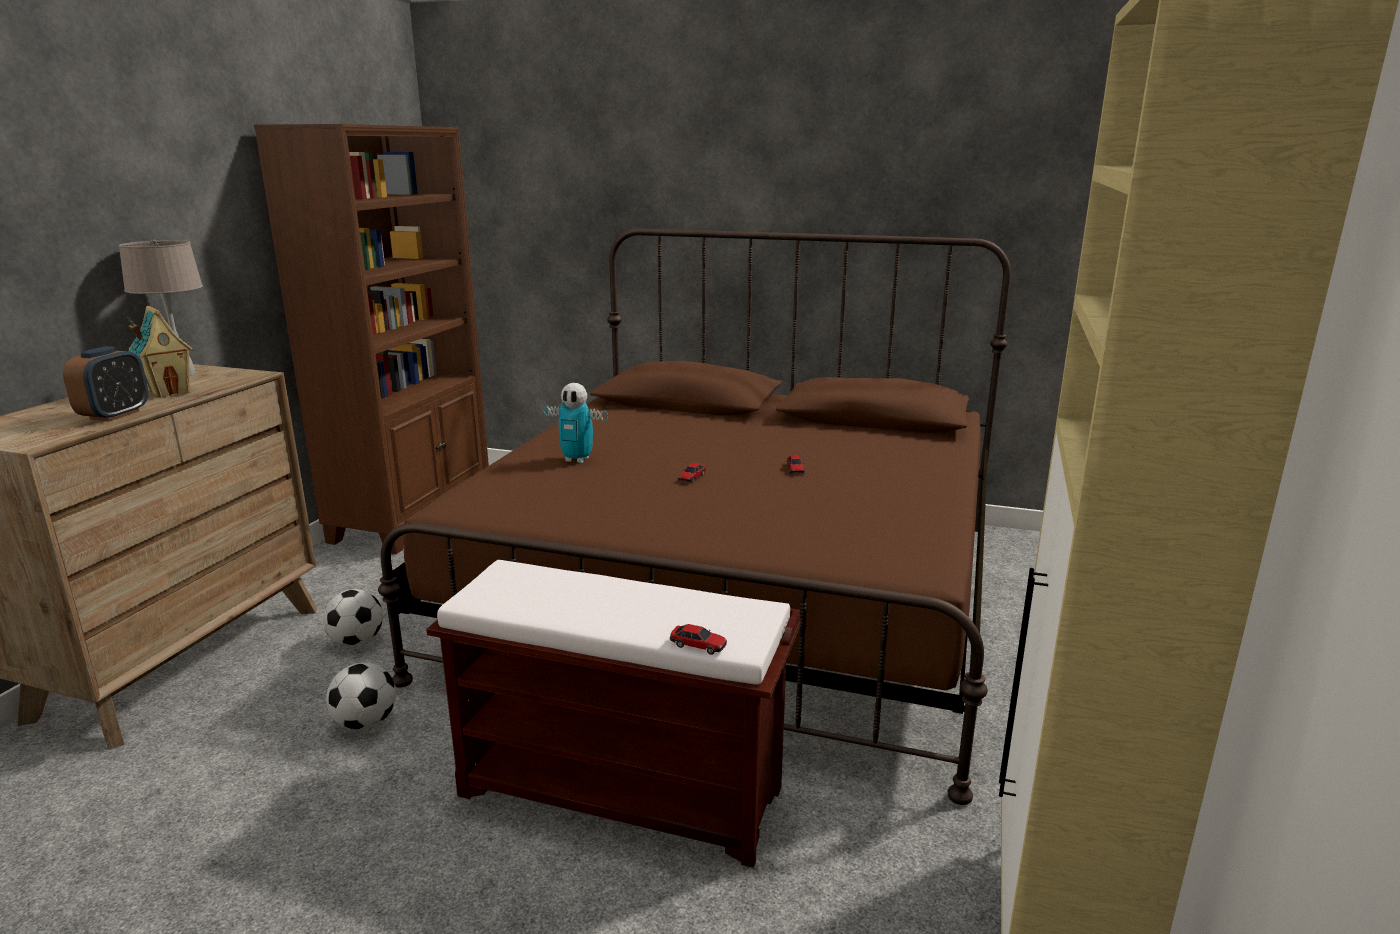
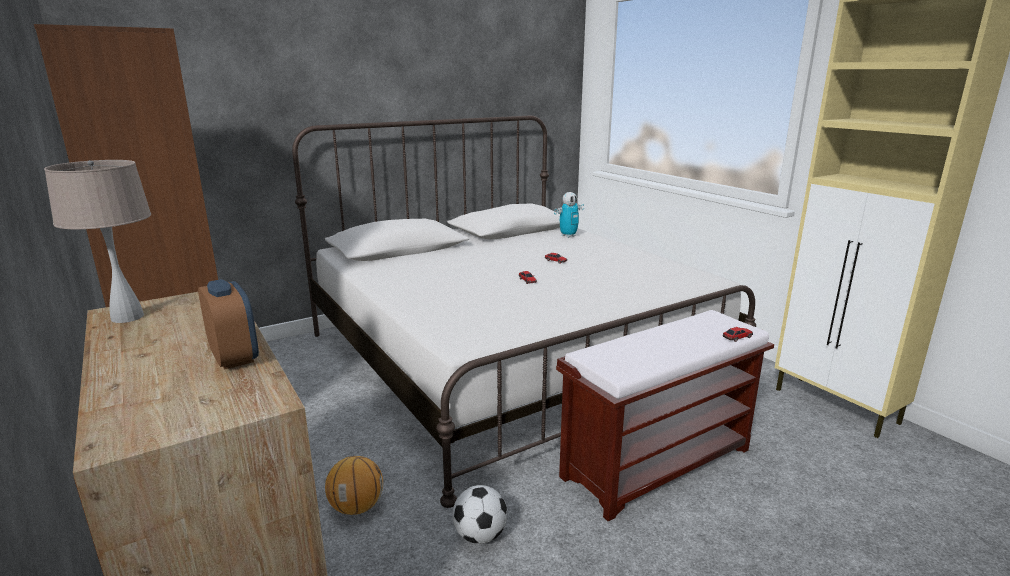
camera: 50 degrees left, 0 degrees up
(170, 392) = (196, 328): toy house -> none
(357, 641) = (357, 507): football -> basketball
(577, 459) = (444, 295): toy robot -> toy robot (568, 236)
(736, 594) = (510, 357): brown bed -> white bed

